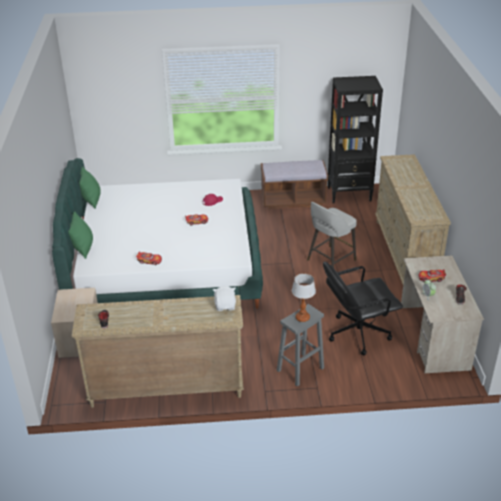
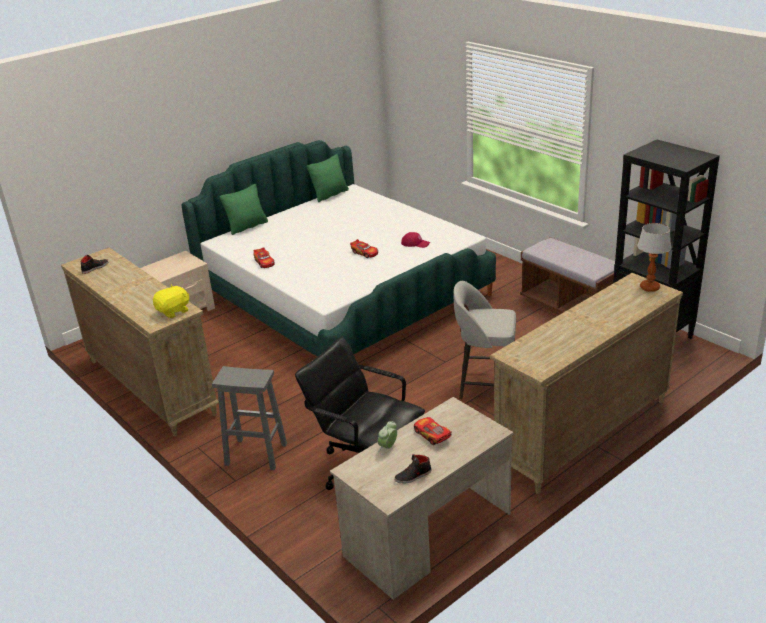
camera: 55 degrees right, 5 degrees down
(225, 306) = (174, 311): white plush toy -> yellow plush toy
(302, 318) = (241, 377): table lamp -> table lamp (649, 287)

